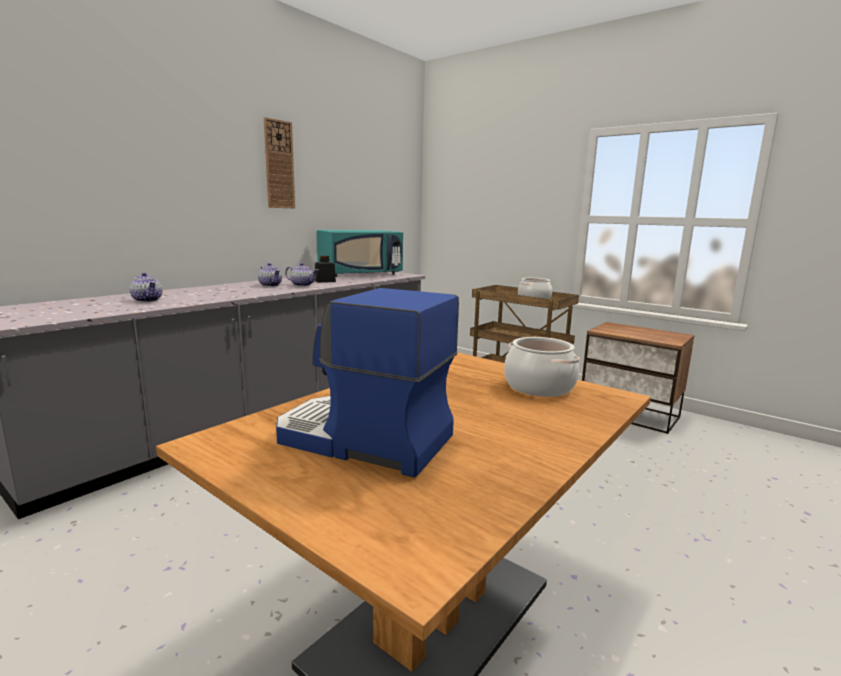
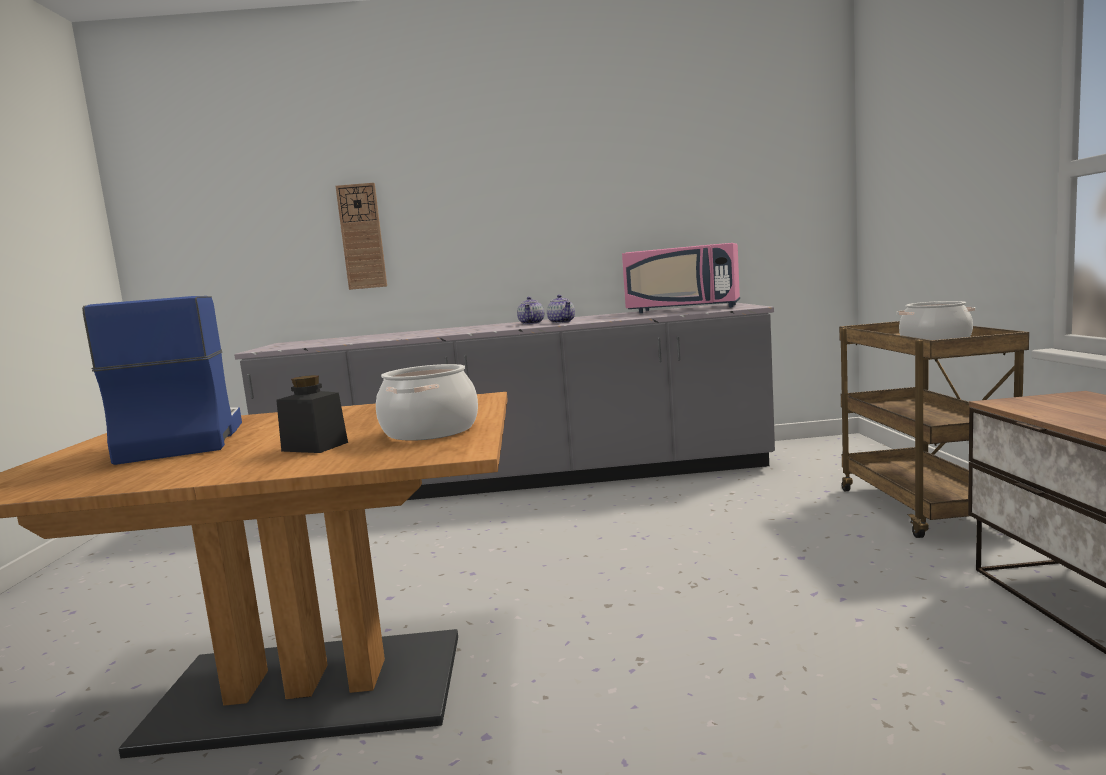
camera: 50 degrees right, 5 degrees down
(148, 300) = (388, 336): teapot -> none
(279, 165) = (577, 178): wall clock -> wall clock (362, 236)
(325, 281) = (604, 318): black jar -> black jar (315, 447)
(360, 274) = (684, 309): turquoise microwave -> pink microwave

